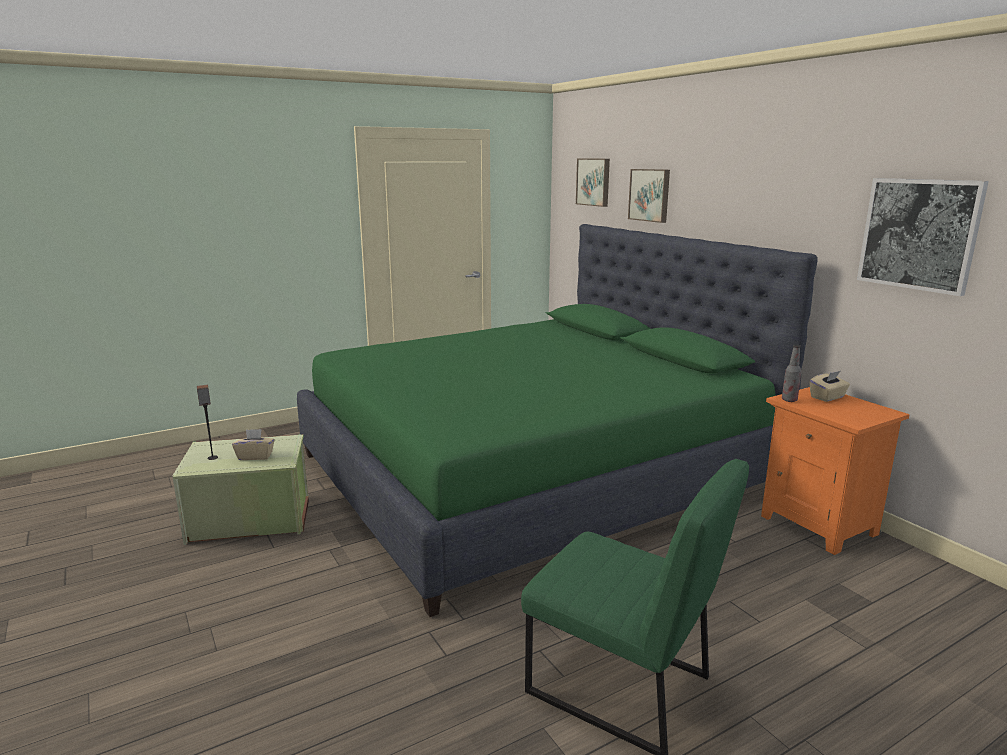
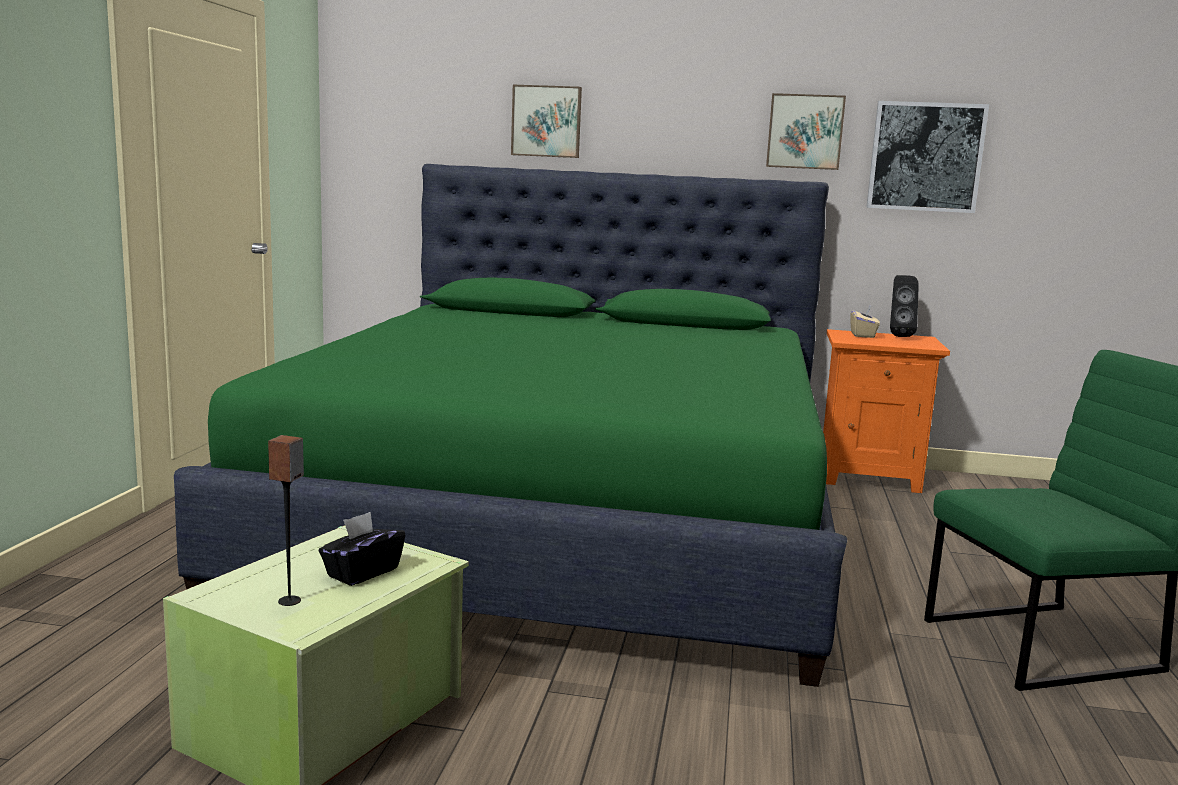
camera: 50 degrees left, 5 degrees down
(255, 456) = (362, 572): beige tissue box -> black tissue box
(594, 182) = (427, 103): picture -> picture (805, 132)
(789, 400) = (851, 341): bottle -> none
(864, 406) = (899, 336): none -> black speaker

